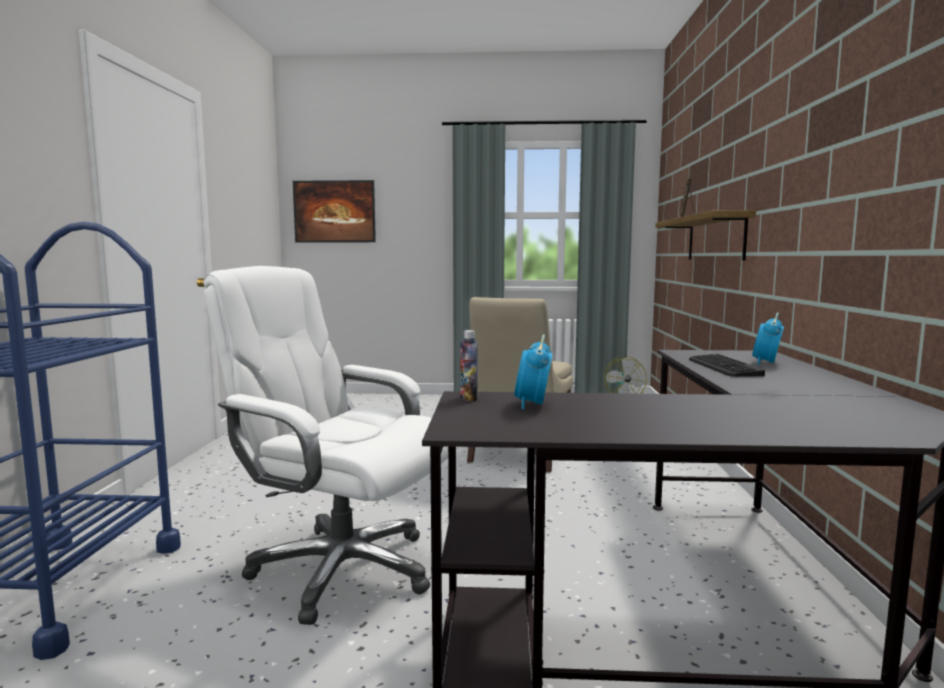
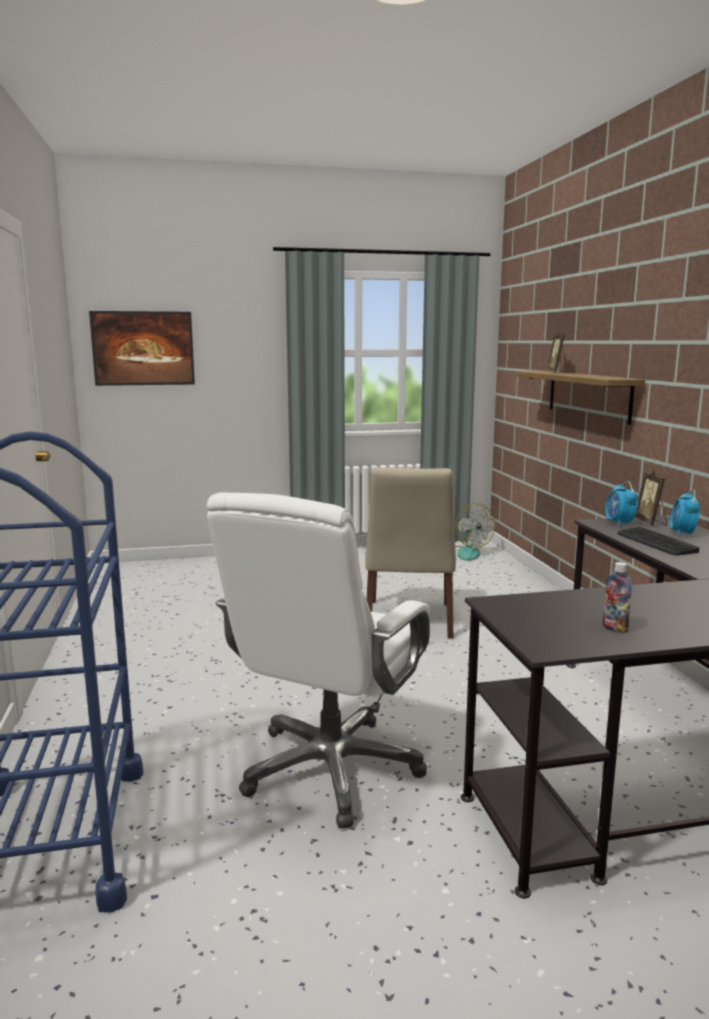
camera: 15 degrees left, 5 degrees up
(341, 569) = (330, 769): white office chair -> white office chair turned 75 degrees counterclockwise
(469, 398) = (501, 605): bottle -> bottle (614, 628)
(532, 405) = (564, 609): alarm clock -> alarm clock (619, 523)
(741, 354) = (650, 522): none -> picture frame

